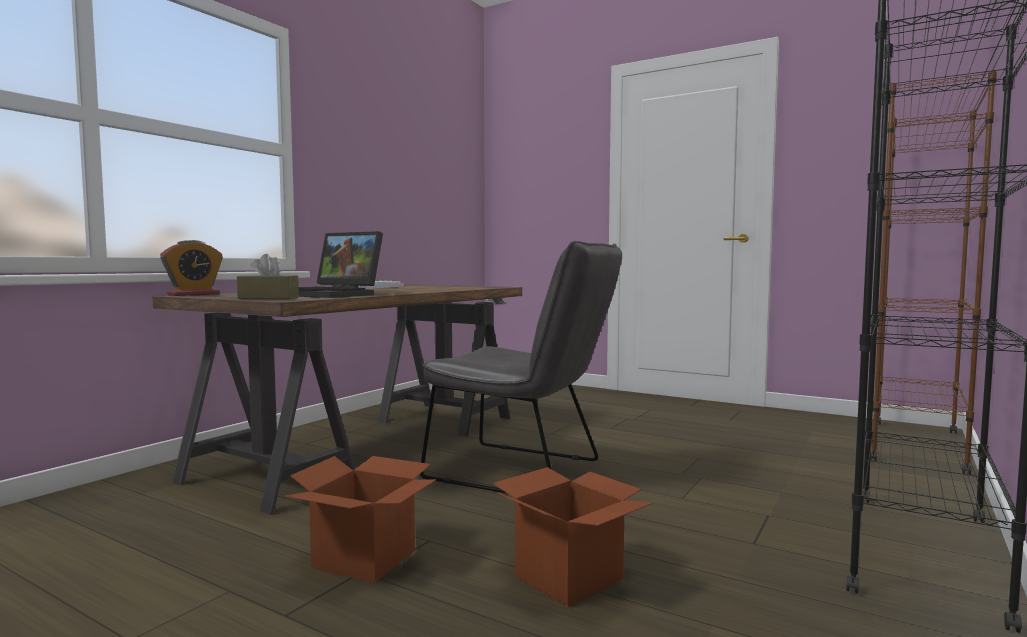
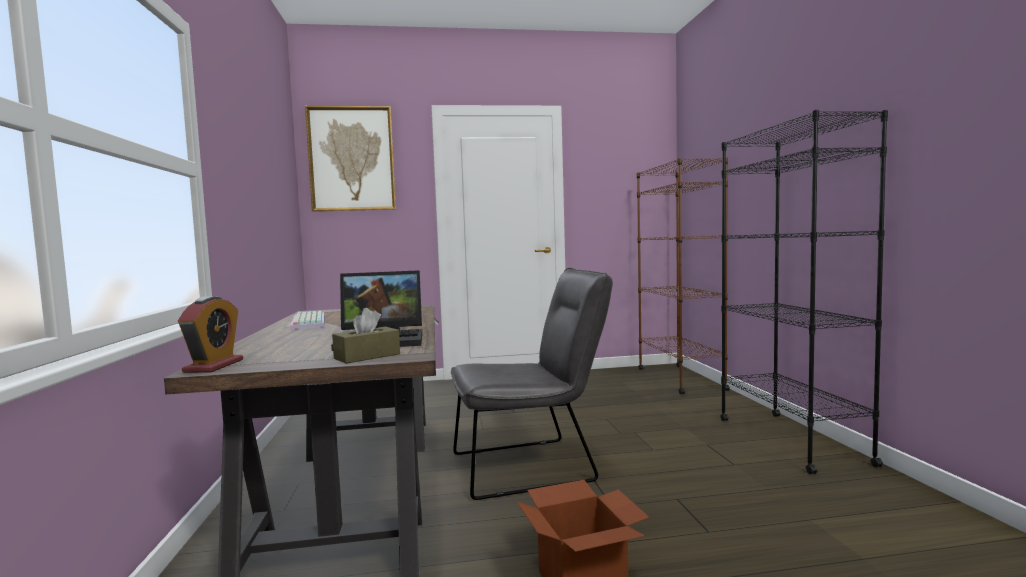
camera: 40 degrees left, 0 degrees up
(530, 138) = (352, 159): none -> picture
(569, 578) = (711, 528): cardboard box -> none

